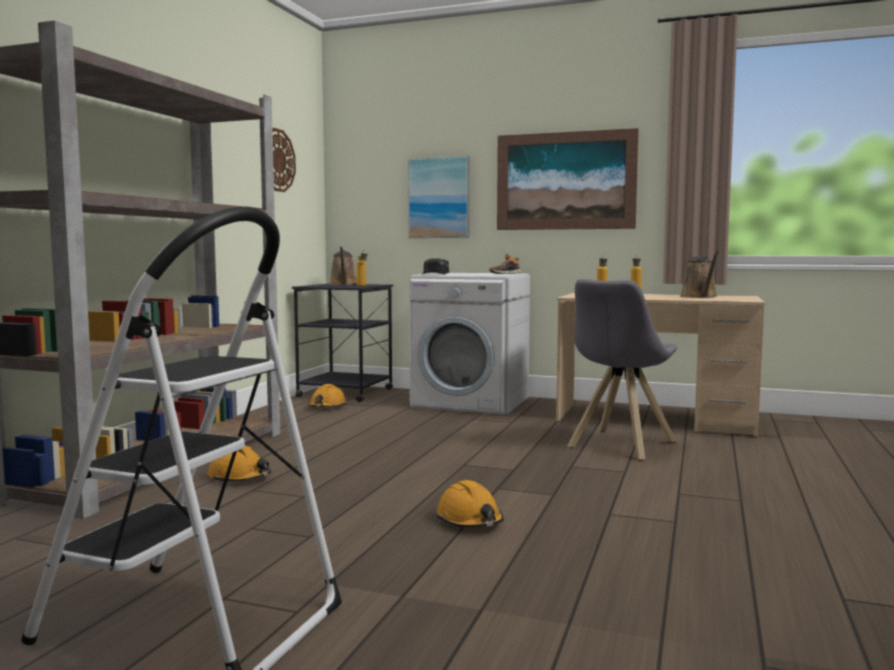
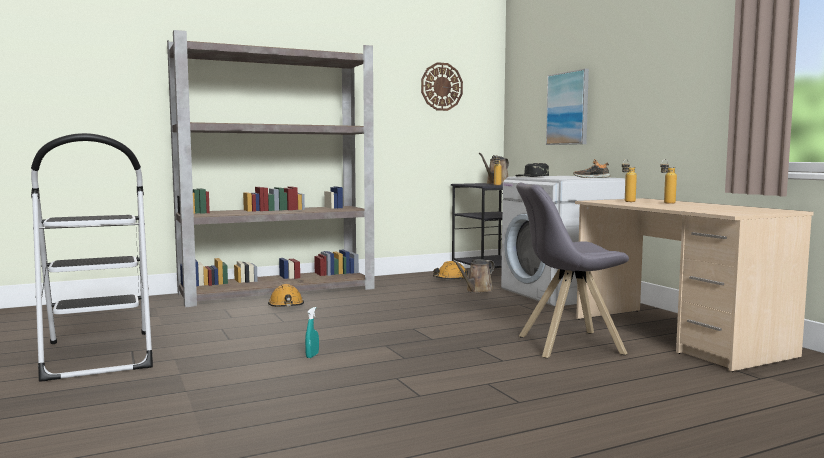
camera: 45 degrees right, 0 degrees up
(470, 521) = (312, 356): orange hard hat -> turquoise spray bottle
(565, 181) = (656, 86): picture -> none
(700, 297) = (720, 208): brown watering can -> brown watering can (477, 291)

